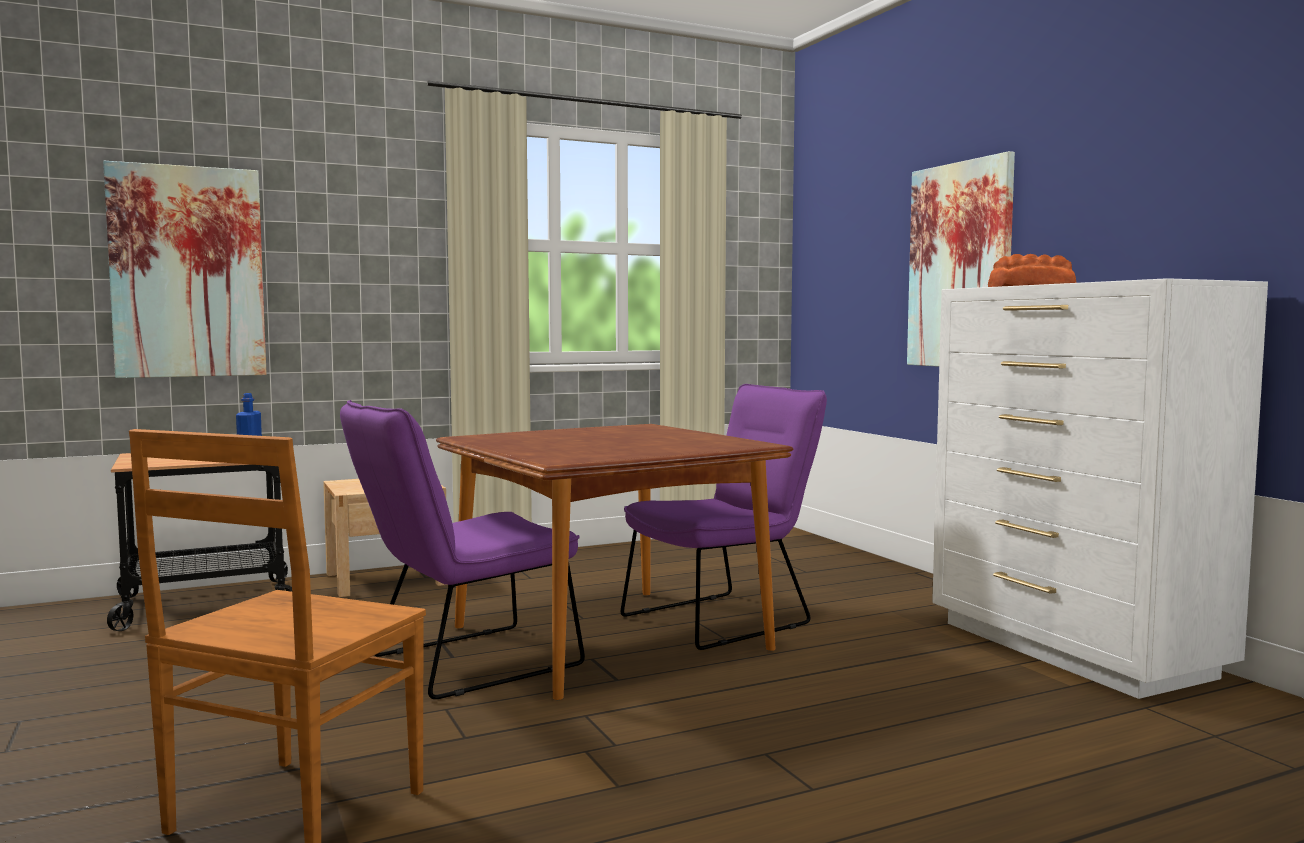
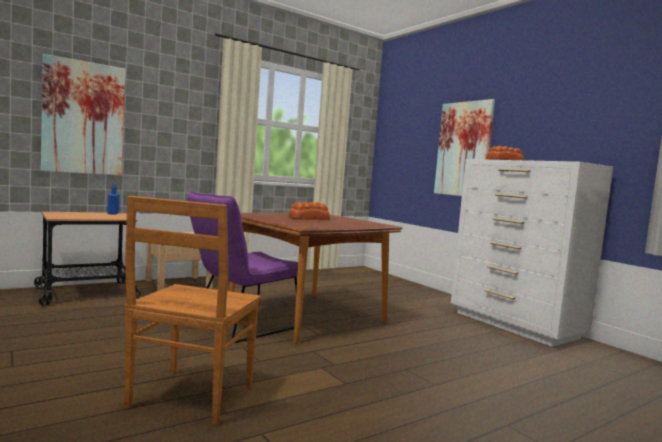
camera: 10 degrees left, 0 degrees up
(601, 439) = (309, 218): none -> bread
(725, 618) = (356, 307): purple chair -> none

